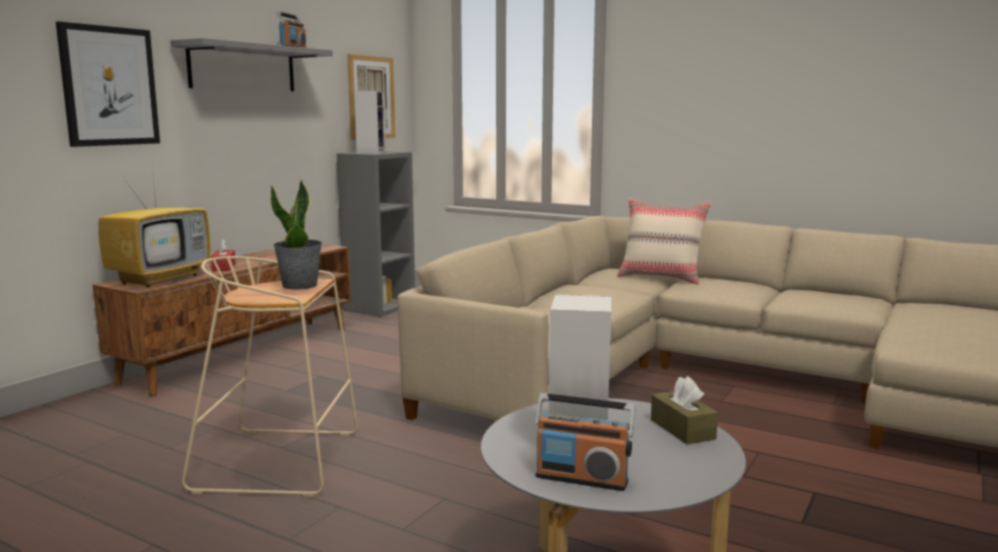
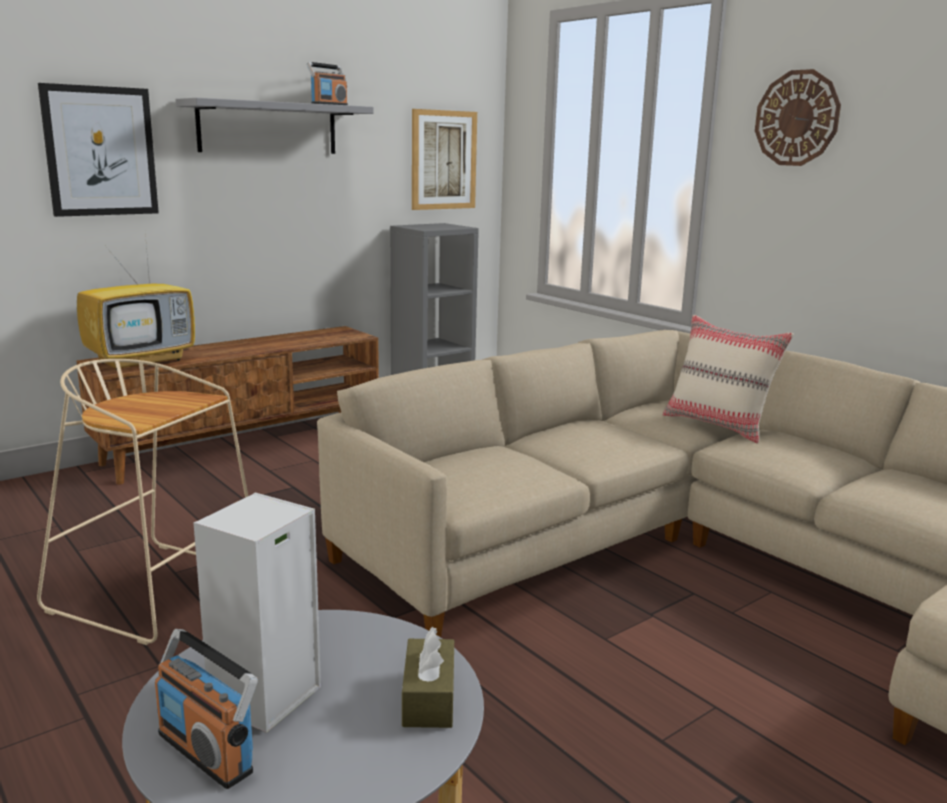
camera: 20 degrees right, 5 degrees up
(224, 267) = (219, 352): red tissue box -> none
(300, 285) = (175, 402): potted plant -> none
(371, 152) = (428, 227): speaker -> none
(671, 55) = (797, 118): none -> wall clock

